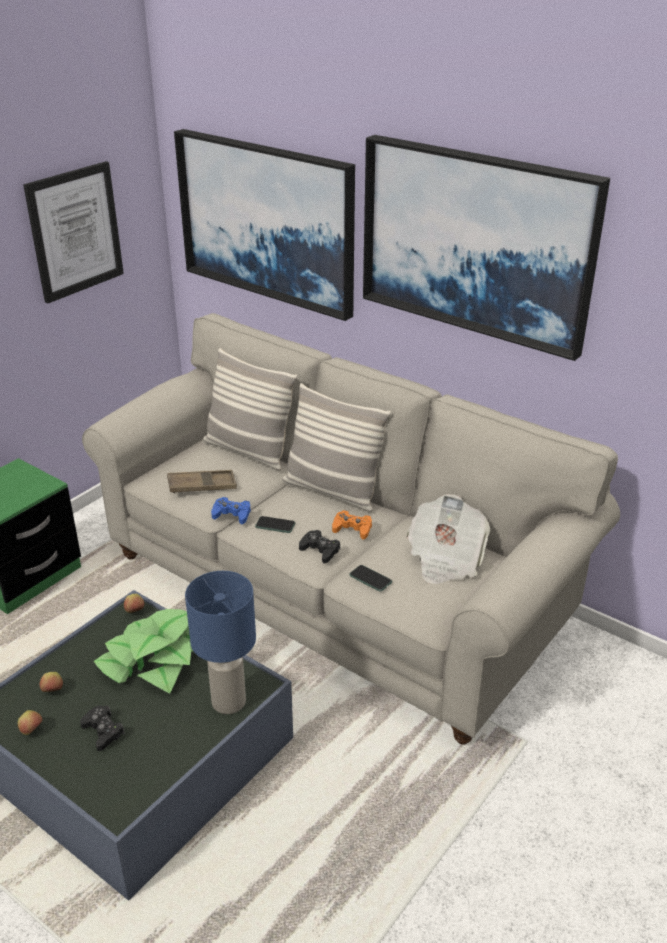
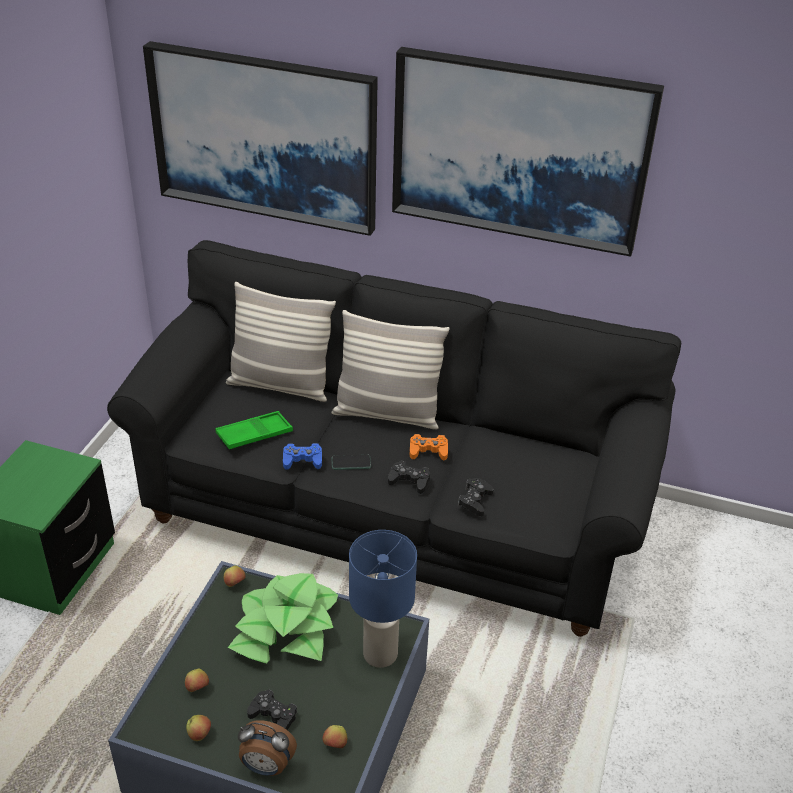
camera: 20 degrees left, 5 degrees up
(71, 773) = (266, 766): none -> alarm clock
(75, 231) = (51, 175): picture -> none
(143, 771) = (335, 745): none -> apple
(202, 486) = (254, 434): brown tray -> green tray
(334, 592) = (393, 512): beige sofa -> black sofa
(370, 579) = (475, 501): phone -> black game controller
(445, 558) = (532, 465): newspaper -> none

